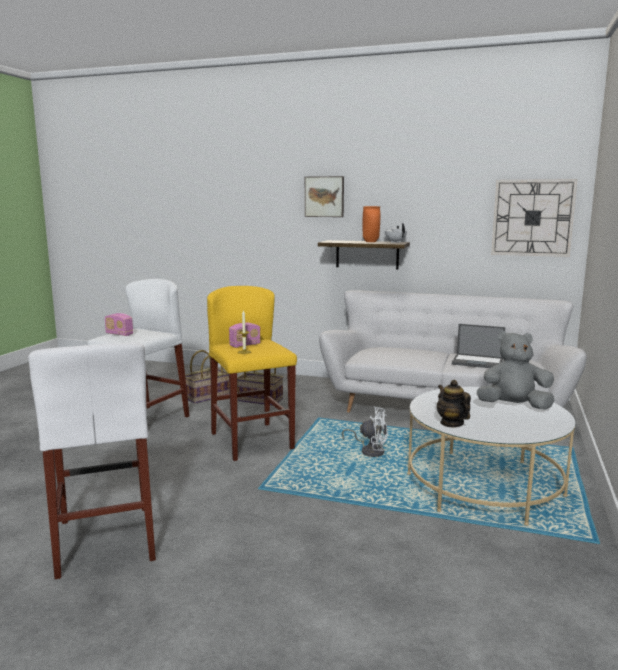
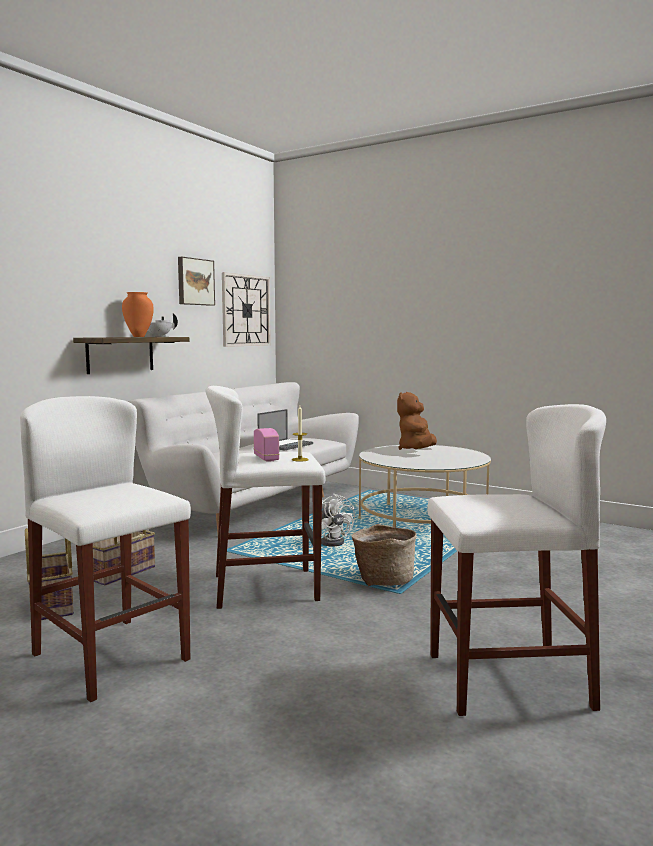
camera: 75 degrees left, 5 degrees down
(119, 334) = (97, 501): radio -> none
(252, 441) = (266, 587): yellow stool -> white stool
(285, 479) = (383, 580): none -> basket
(324, 196) = (66, 276): picture -> picture (195, 282)
(370, 451) = (334, 542): white fan -> white fan turned 120 degrees clockwise
(451, 423) = (449, 464): teapot -> none
(513, 406) = (417, 450): grey plush toy -> brown plush toy

